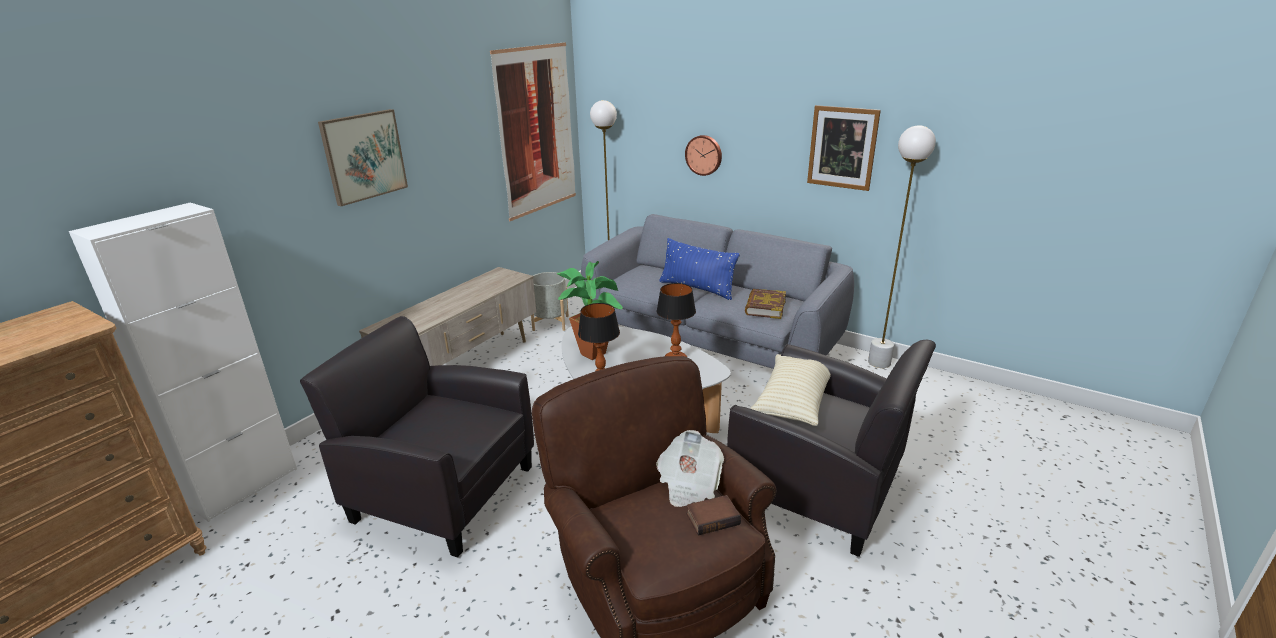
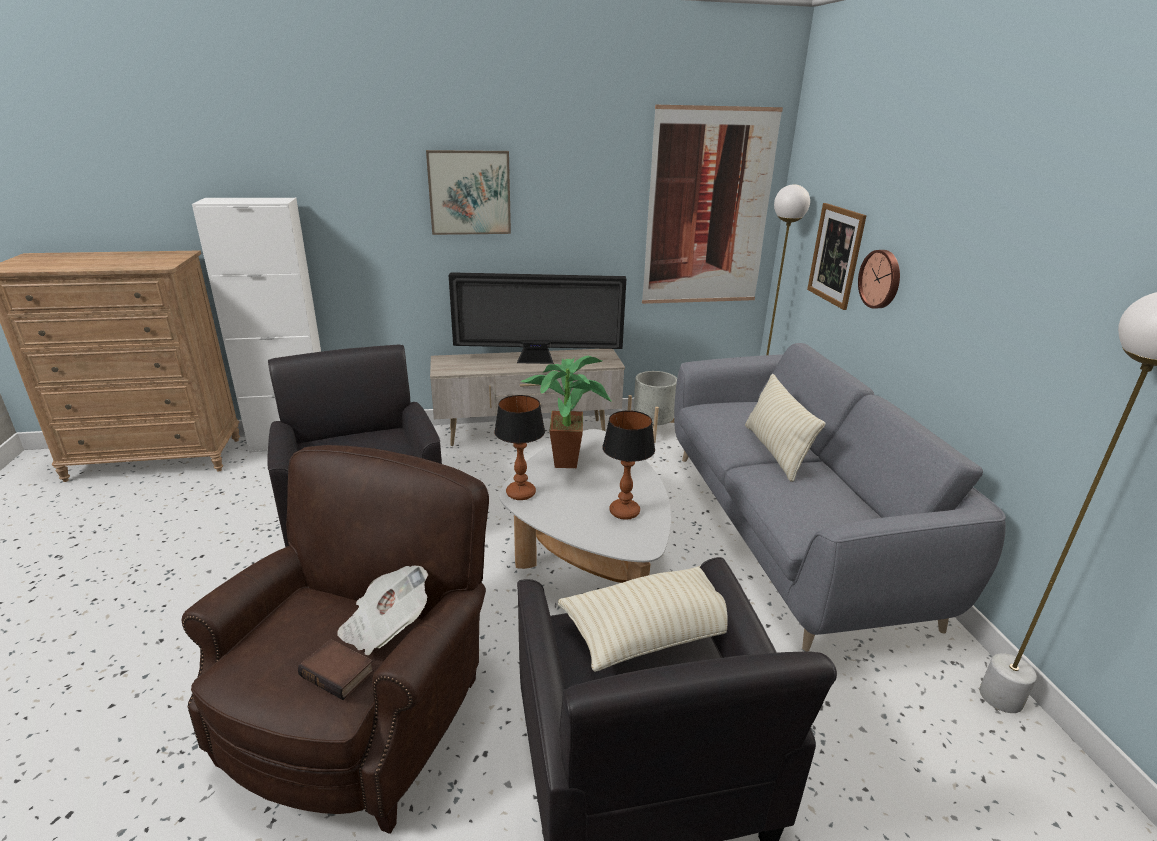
camera: 45 degrees right, 0 degrees up
(463, 297) = (538, 361): none -> television
(697, 288) = (775, 451): blue pillow -> beige pillow
(765, 307) = (818, 510): book -> none
(842, 147) = (1055, 309): picture -> picture (836, 255)

